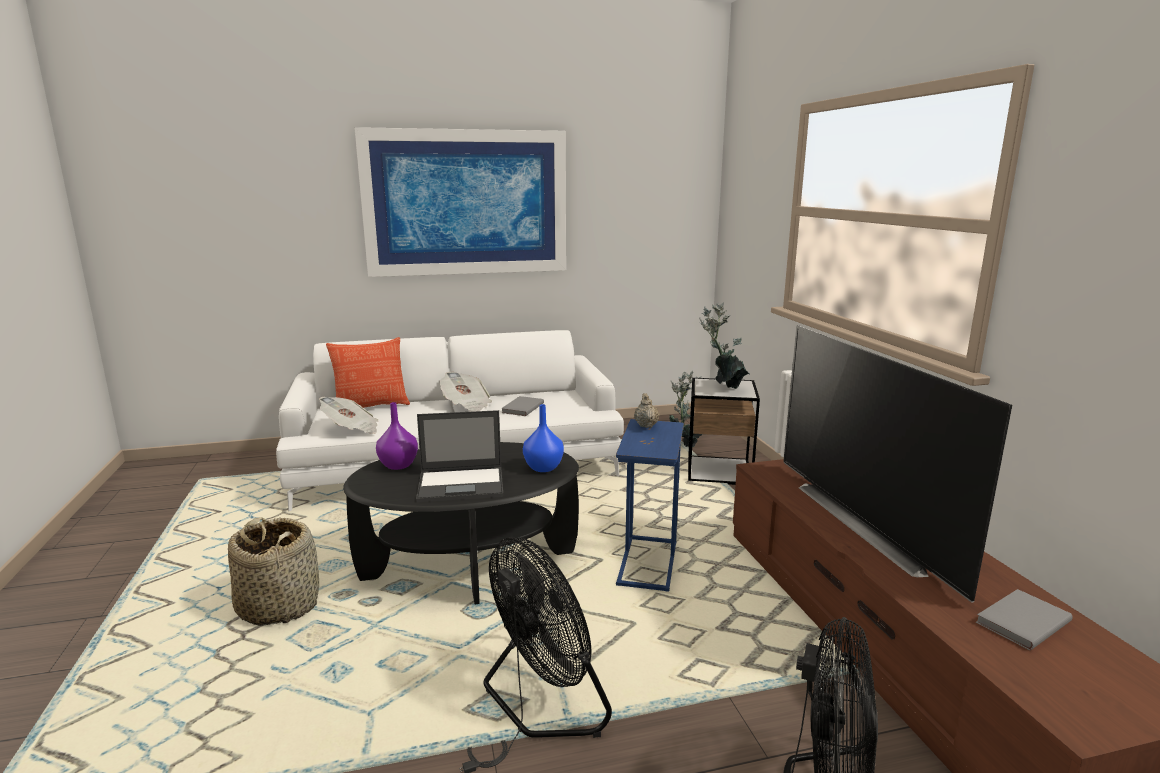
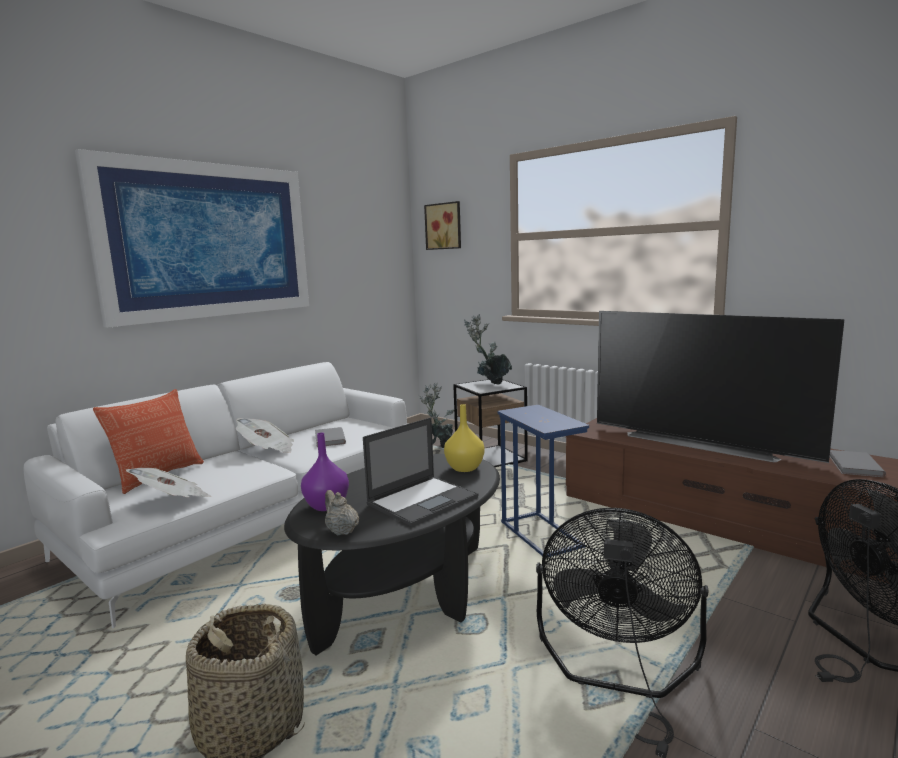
camera: 35 degrees left, 5 degrees down
(544, 468) = (465, 468): blue vase -> yellow vase
(646, 425) = (518, 411): beige teapot -> beige teapot (341, 531)
(743, 187) = (444, 226): none -> picture

